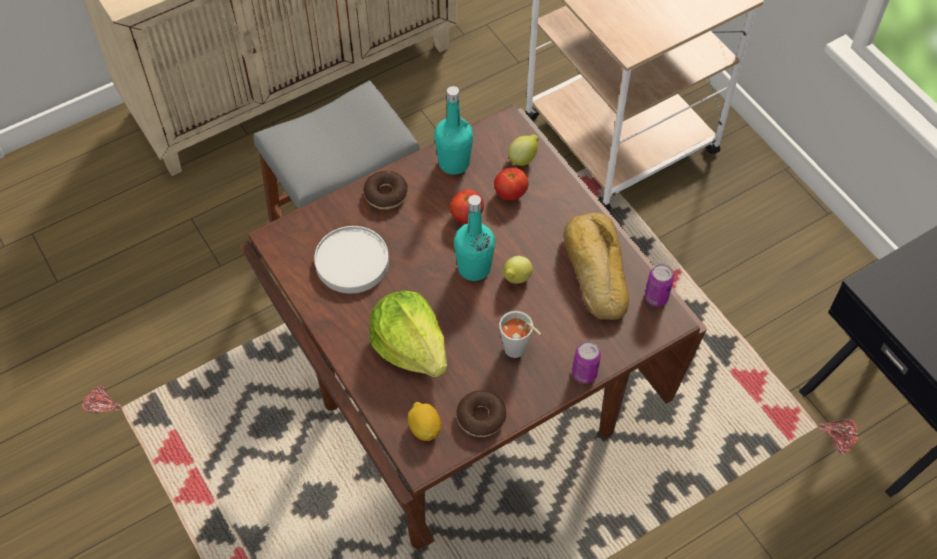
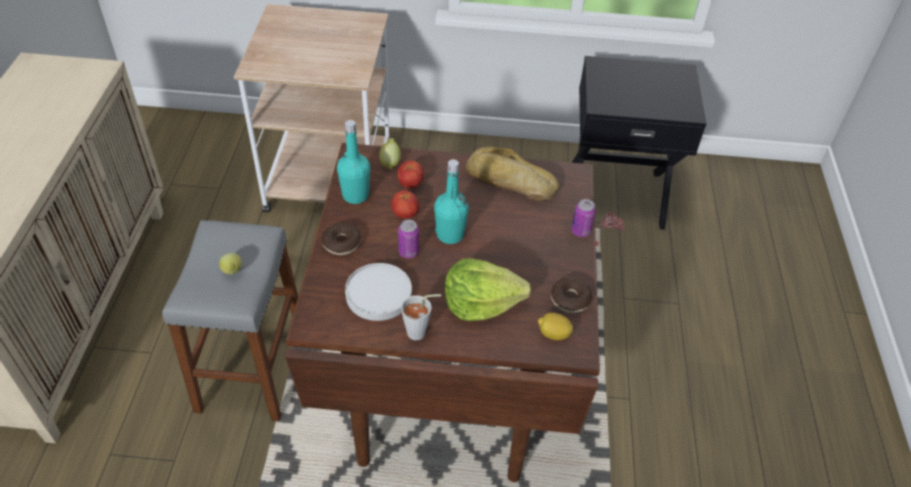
camera: 55 degrees left, 10 degrees down
(516, 279) = (479, 220): lemon -> lemon (232, 272)
(518, 352) = (536, 252): grey cup -> grey cup (420, 332)
(656, 297) = (554, 168): can -> can (408, 252)

